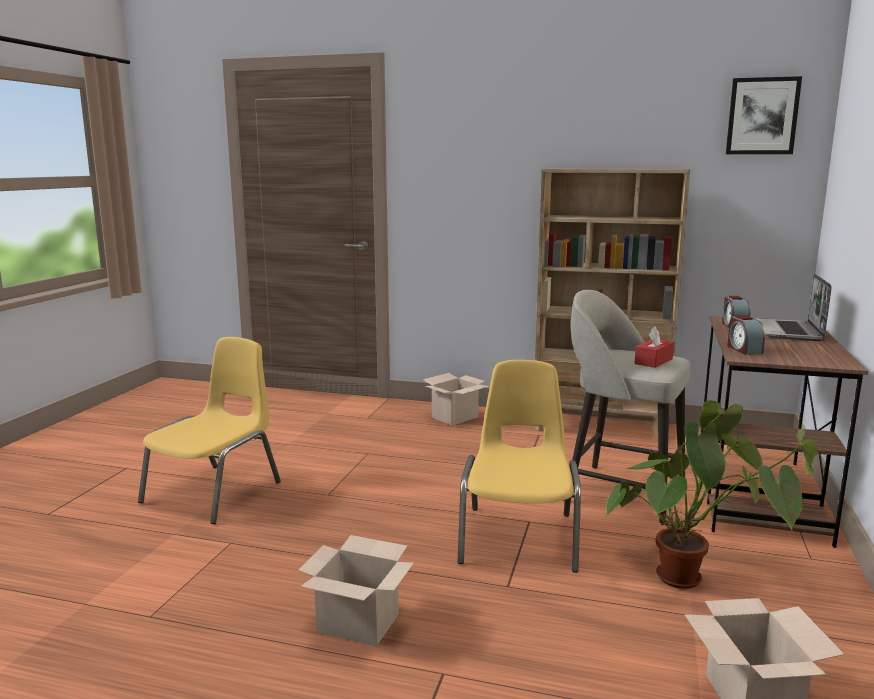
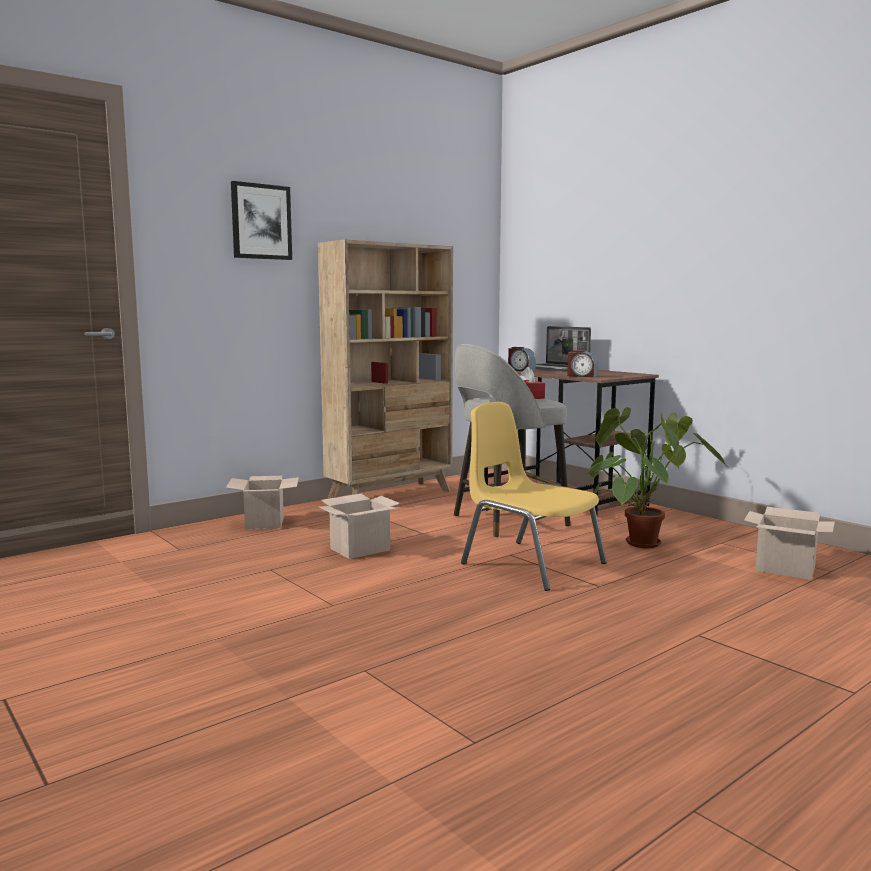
camera: 55 degrees left, 5 degrees down
(215, 492) = (215, 655): yellow chair -> none
(360, 623) = (599, 645): cardboard box -> cardboard box (360, 549)
(762, 116) = (462, 209): picture -> picture (261, 222)

